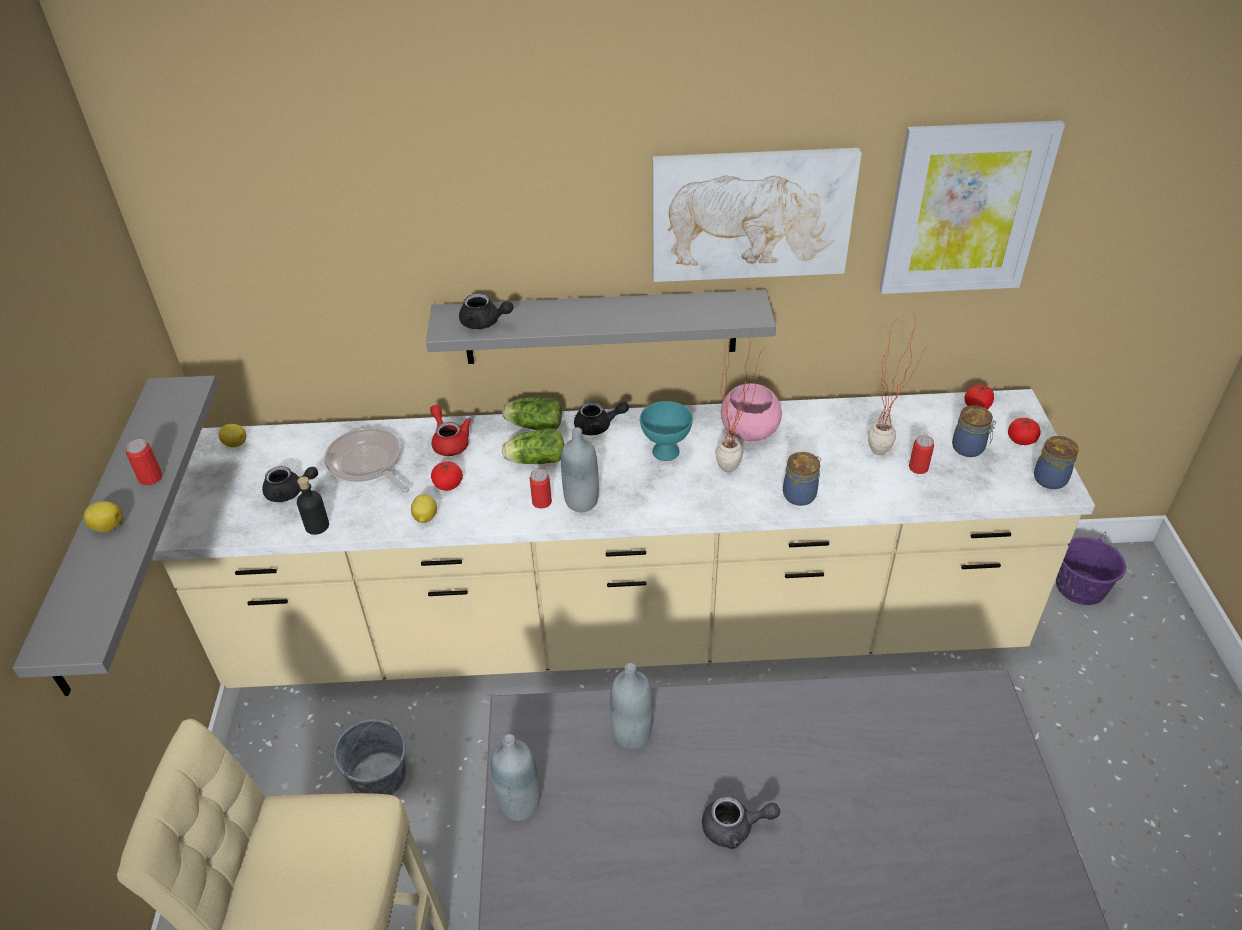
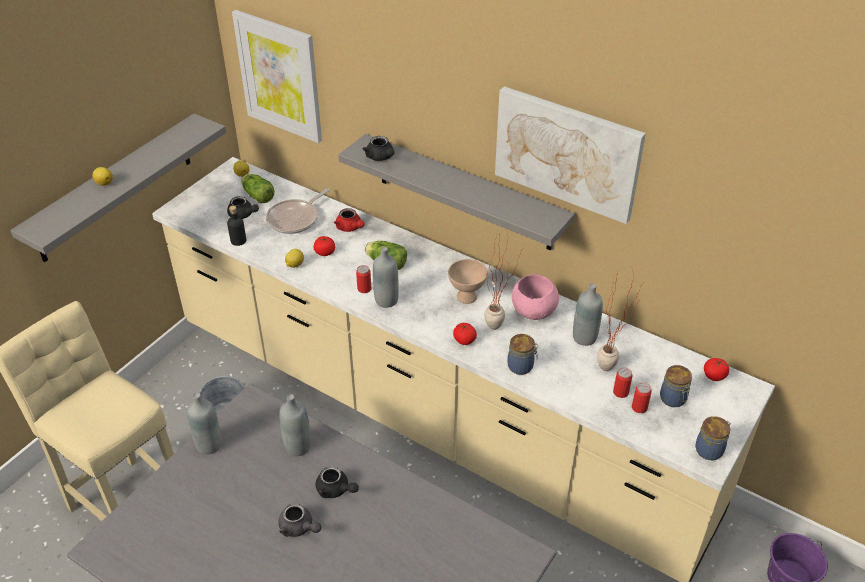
camera: 35 degrees right, 0 degrees up
(150, 478) = (144, 167): can -> can (639, 407)
(367, 464) = (295, 219): frying pan -> frying pan turned 135 degrees counterclockwise
(449, 442) = (350, 228): red teapot -> red teapot turned 135 degrees clockwise
(533, 425) = (406, 241): lettuce -> lettuce (257, 195)
(598, 427) = (443, 261): black teapot -> black teapot (336, 490)
(666, 452) = (467, 297): turquoise bowl -> beige bowl
(827, 432) = (584, 338): none -> grey bottle
(965, 209) = (726, 212): picture -> picture (279, 76)
(1021, 440) = (720, 414): tomato -> tomato (464, 340)

